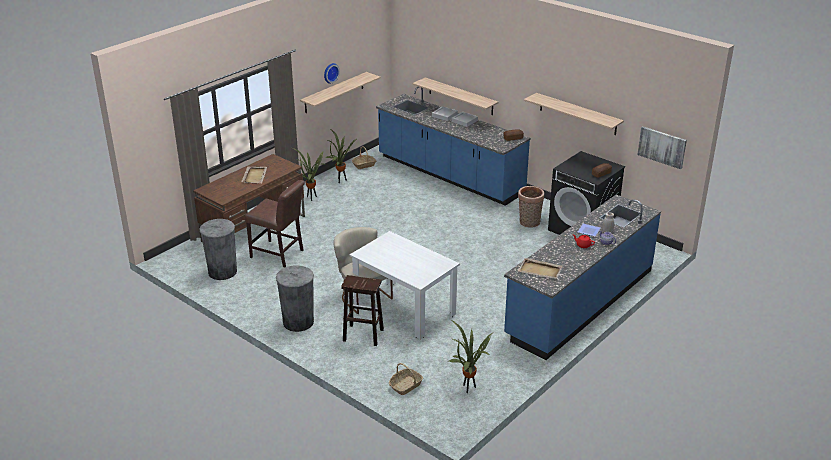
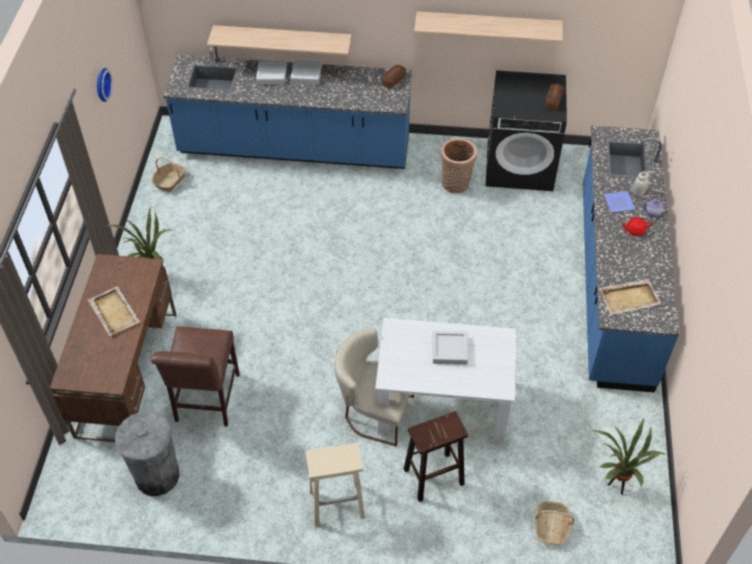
camera: 35 degrees left, 20 degrees up
(279, 255) = (205, 401): brown chair -> brown chair turned 105 degrees clockwise
(298, 322) = (338, 504): grey trash can -> beige stool
(334, 92) = (110, 108): shelf -> none
(341, 180) = (165, 223): potted plant -> none
(409, 256) = (449, 350): none -> grey tray
(662, 147) = (621, 41): picture -> none

